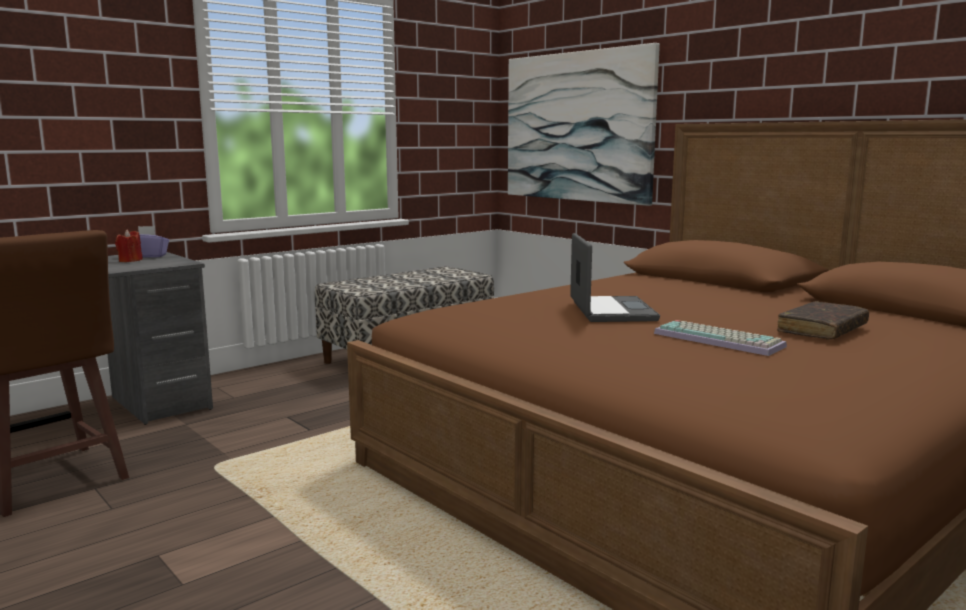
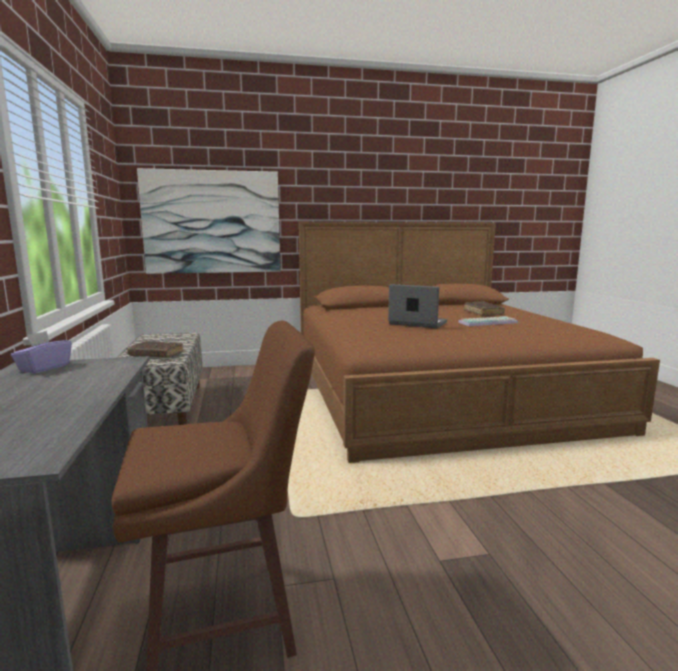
camera: 60 degrees left, 0 degrees up
(130, 260) = (58, 374): red candle -> none
(375, 284) = (156, 355): none -> brown book

